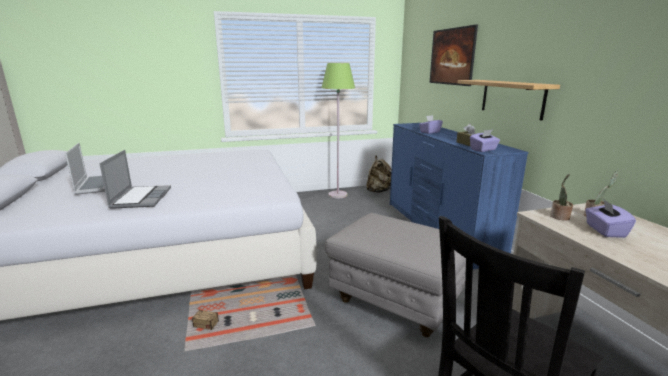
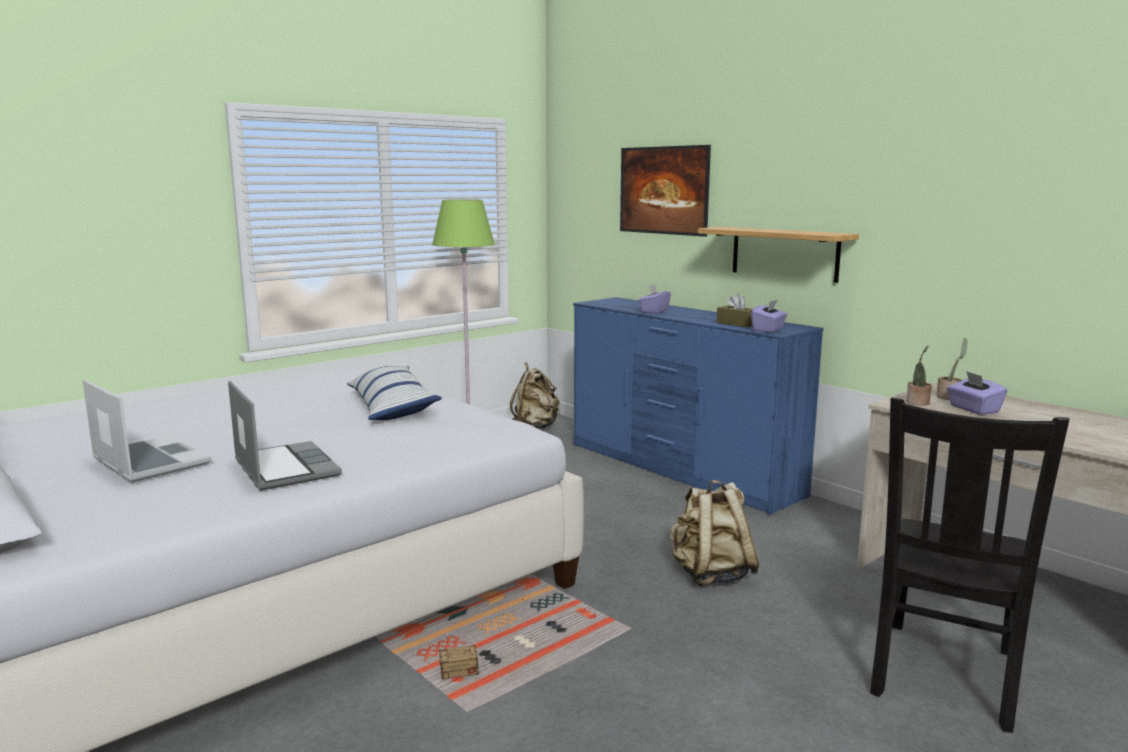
camera: 25 degrees left, 5 degrees down
(242, 172) = (391, 407): none -> pillow
(395, 303) = (710, 575): grey ottoman -> beige backpack

